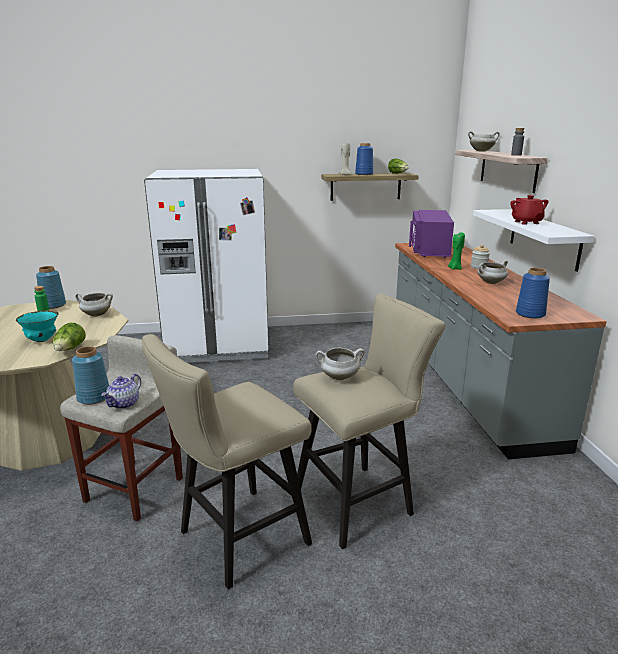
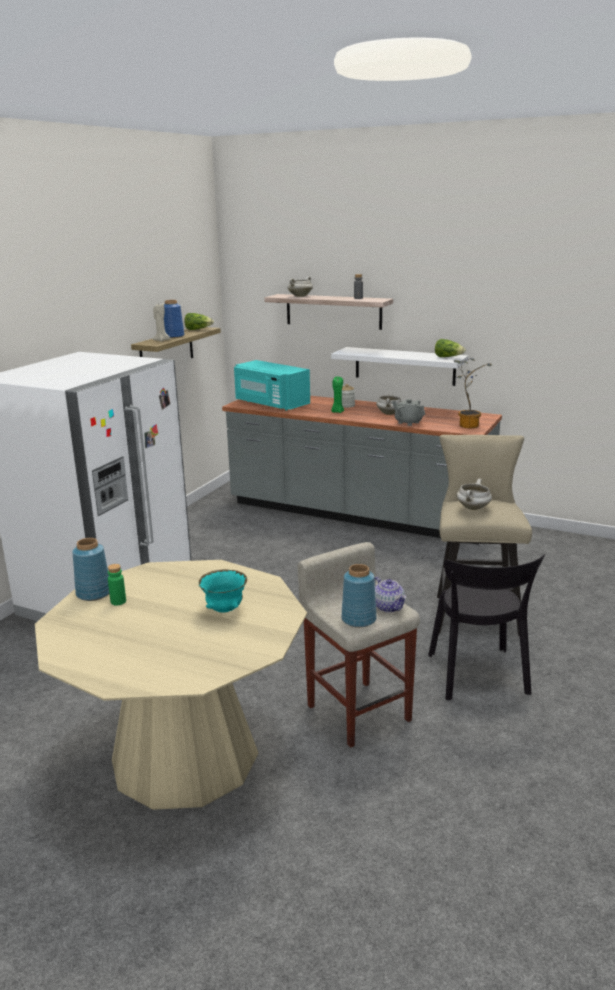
camera: 55 degrees left, 0 degrees up
(70, 349) = (276, 597): lettuce -> lettuce (448, 357)
(96, 315) = (178, 573): white cooking pot -> none
(236, 540) = (478, 677): beige stool -> black chair
(429, 250) = (270, 404): purple microwave -> turquoise microwave
(481, 293) = (408, 422): none -> grey teapot
(526, 222) = (404, 355): red teapot -> none
(529, 314) = (467, 425): blue vase -> potted plant

